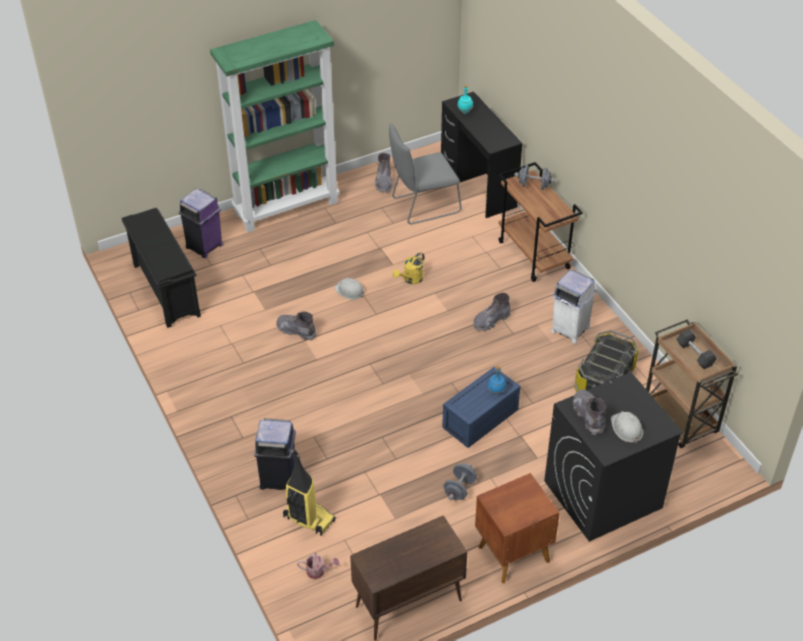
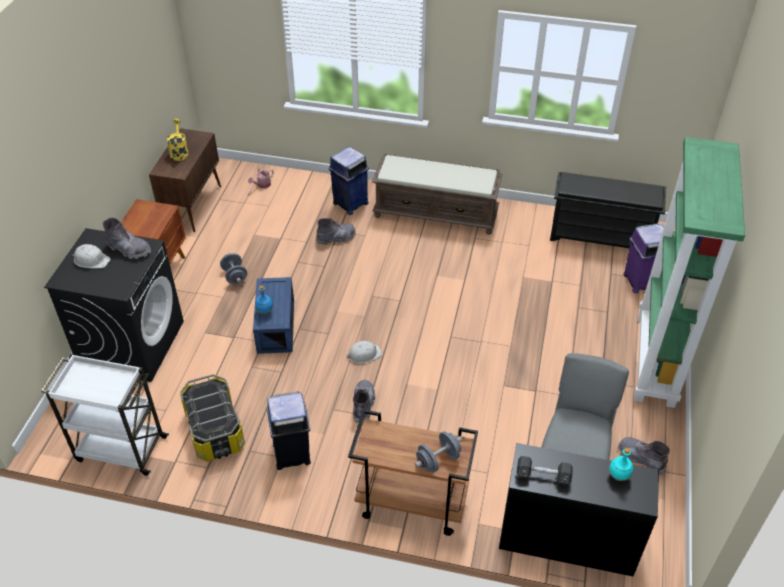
camera: 130 degrees right, 0 degrees up
(232, 407) = (436, 213): none -> brown bench
(296, 331) = (480, 281): grey boot -> grey boot (336, 238)
(308, 519) = (303, 199): vacuum cleaner -> none
(349, 291) = (496, 336): white hard hat -> white hard hat (364, 354)
(410, 279) = (470, 385): yellow watering can -> yellow watering can (179, 152)
(569, 329) = (292, 453): white trash can -> blue trash can
(680, 419) = (120, 448): brown cart -> white cart
(695, 354) = (96, 384): black dumbbell -> black dumbbell (543, 475)

